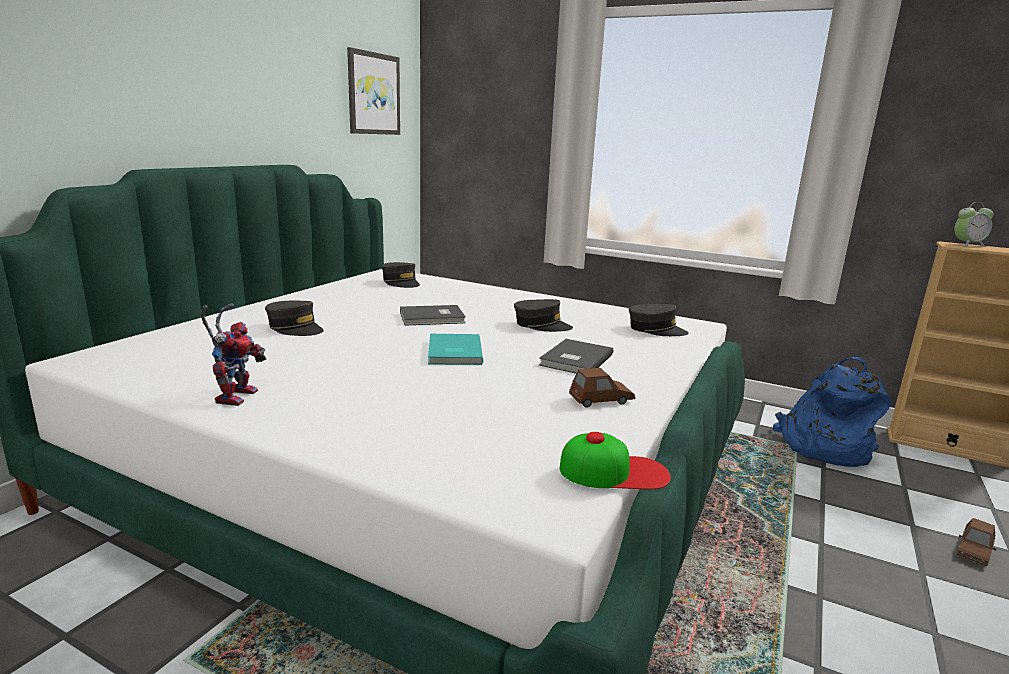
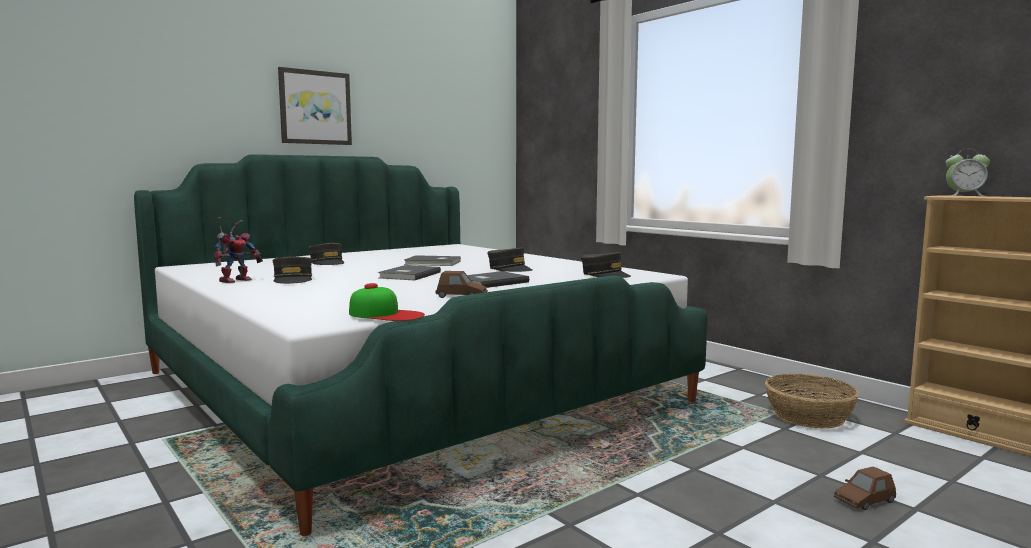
camera: 25 degrees right, 10 degrees down
(373, 94) = (463, 106): picture -> picture (315, 107)
(401, 282) = (451, 249): grey cap -> grey cap (293, 280)
(453, 352) = (408, 275): turquoise book -> grey book
(823, 447) = (809, 416): blue backpack -> basket

